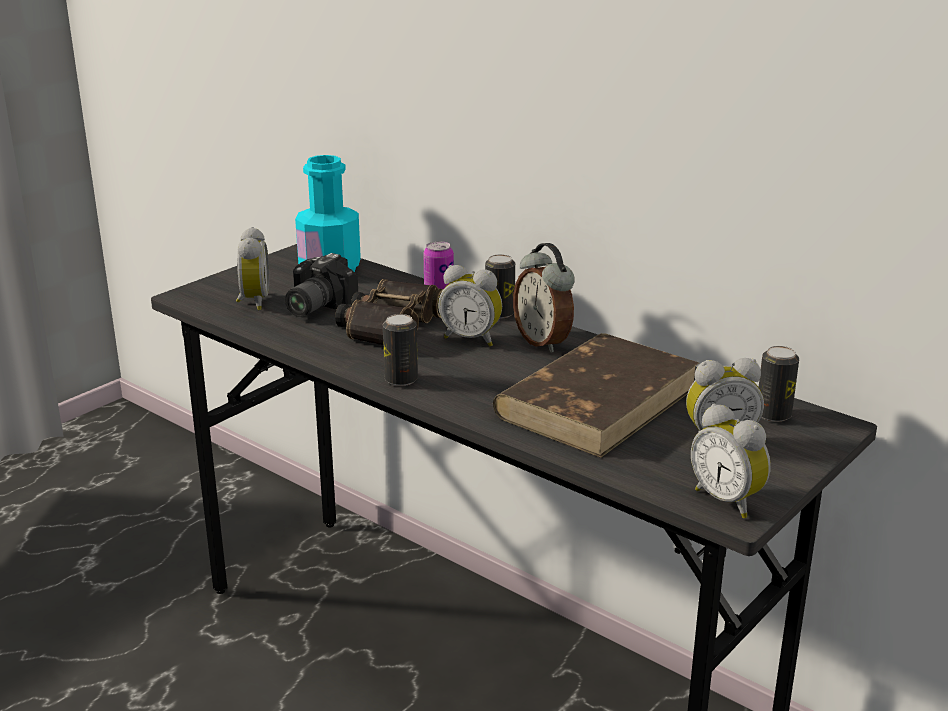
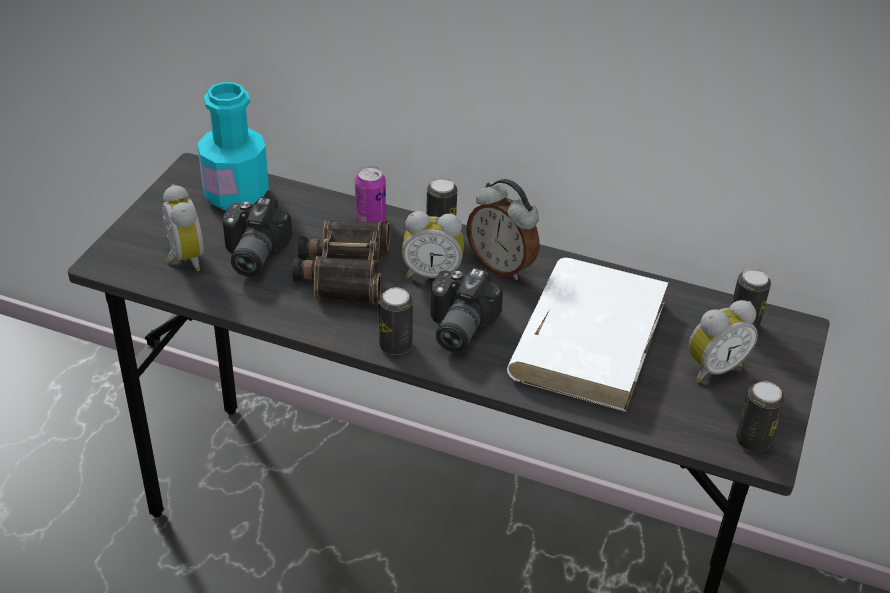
camera: 20 degrees left, 15 degrees up
(468, 375) = (456, 327): none -> camera
(598, 401) = (588, 337): brown book -> white book
(728, 500) = (753, 441): alarm clock -> can

